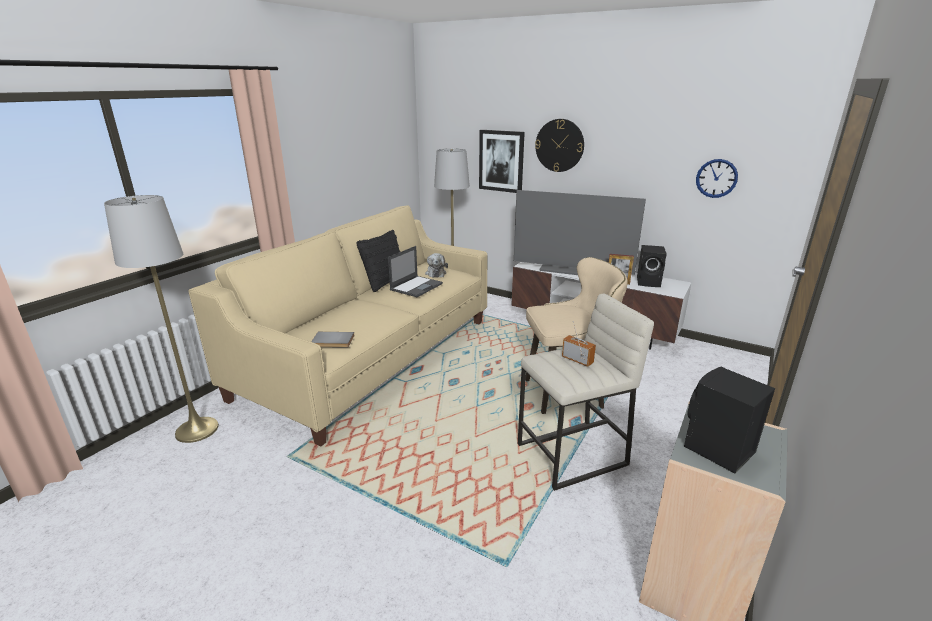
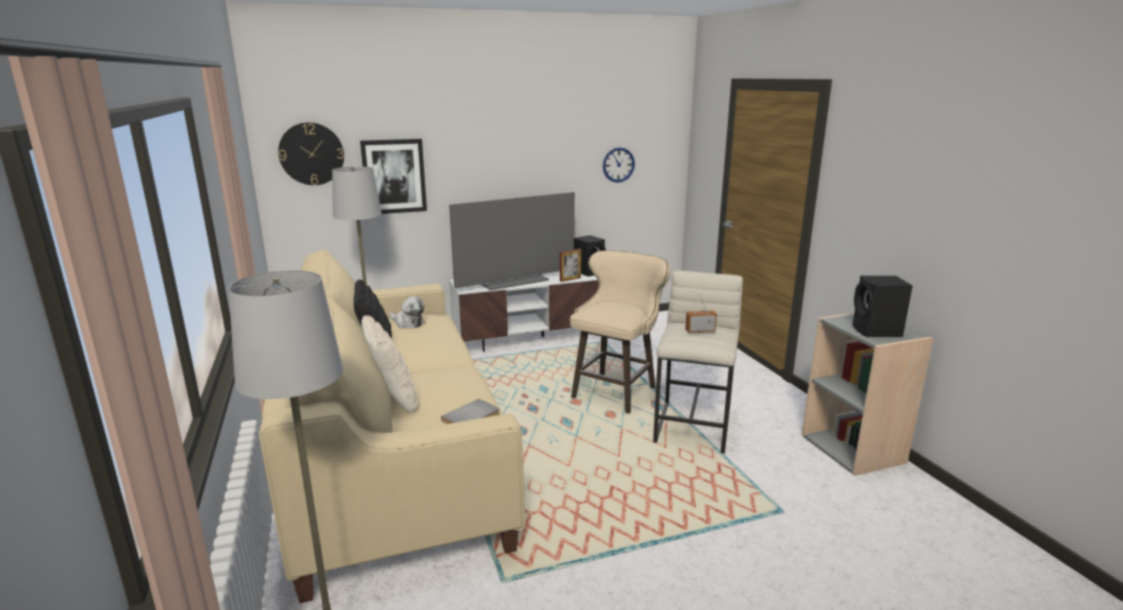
camera: 50 degrees left, 5 degrees down
(334, 311) = (392, 397): none -> beige pillow
(416, 286) = (423, 340): laptop -> none
(559, 145) = (466, 150): wall clock -> wall clock (311, 154)

